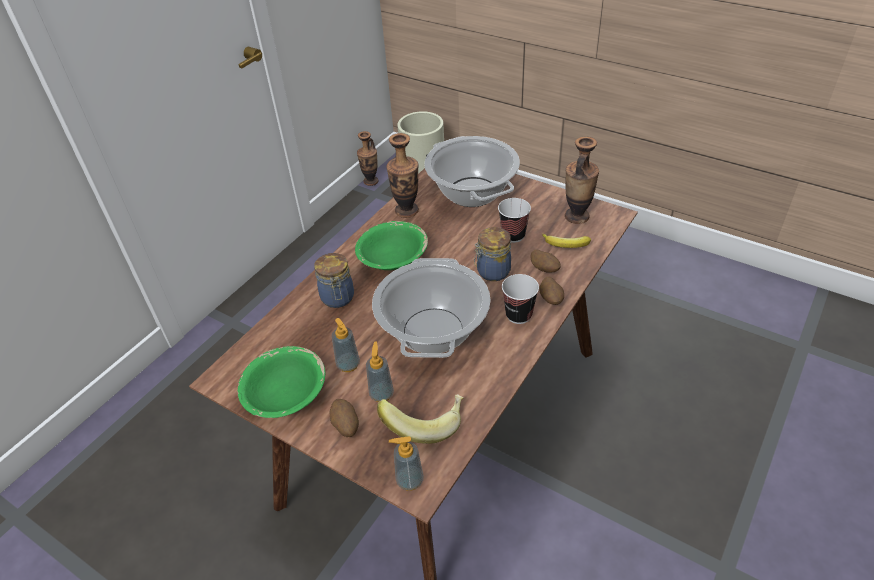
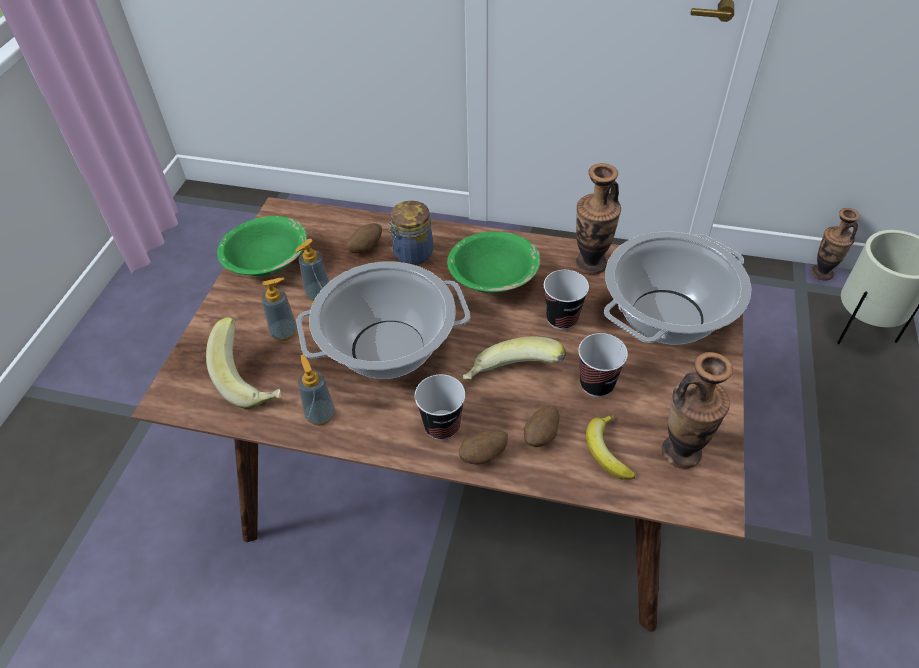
camera: 70 degrees right, 5 degrees up
(345, 426) = (238, 318): potato -> potato (365, 247)
(409, 480) = (178, 388): soap dispenser -> soap dispenser (320, 415)
(450, 236) = (562, 319): none -> cup
(492, 272) = (512, 379): jar -> banana

